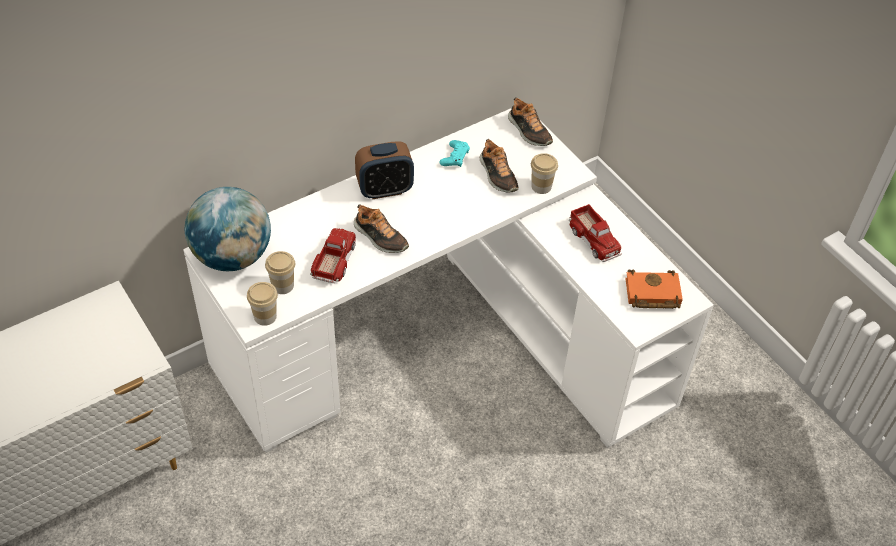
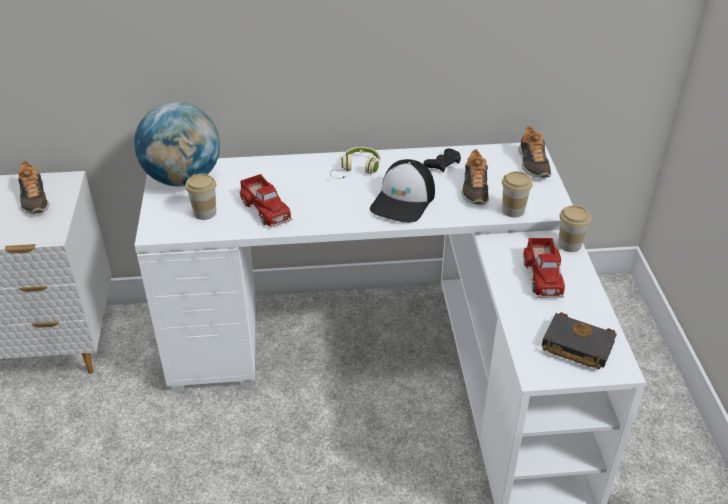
camera: 30 degrees right, 10 degrees down
(265, 316) = (169, 231): cup -> cup (569, 244)
(334, 260) = (266, 208): toy truck -> toy truck turned 105 degrees clockwise
(380, 237) = (322, 204): shoe -> shoe (34, 199)
(385, 189) = (357, 169): alarm clock -> beige headphones
(447, 208) = (403, 200): none -> cap
(455, 157) = (443, 164): turquoise game controller -> black game controller
(651, 294) = (575, 346): orange book -> black book

